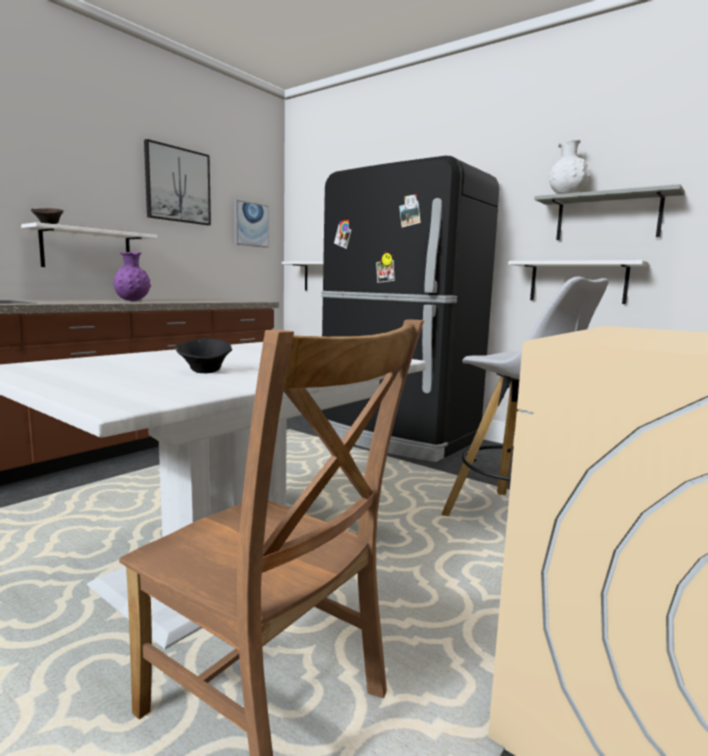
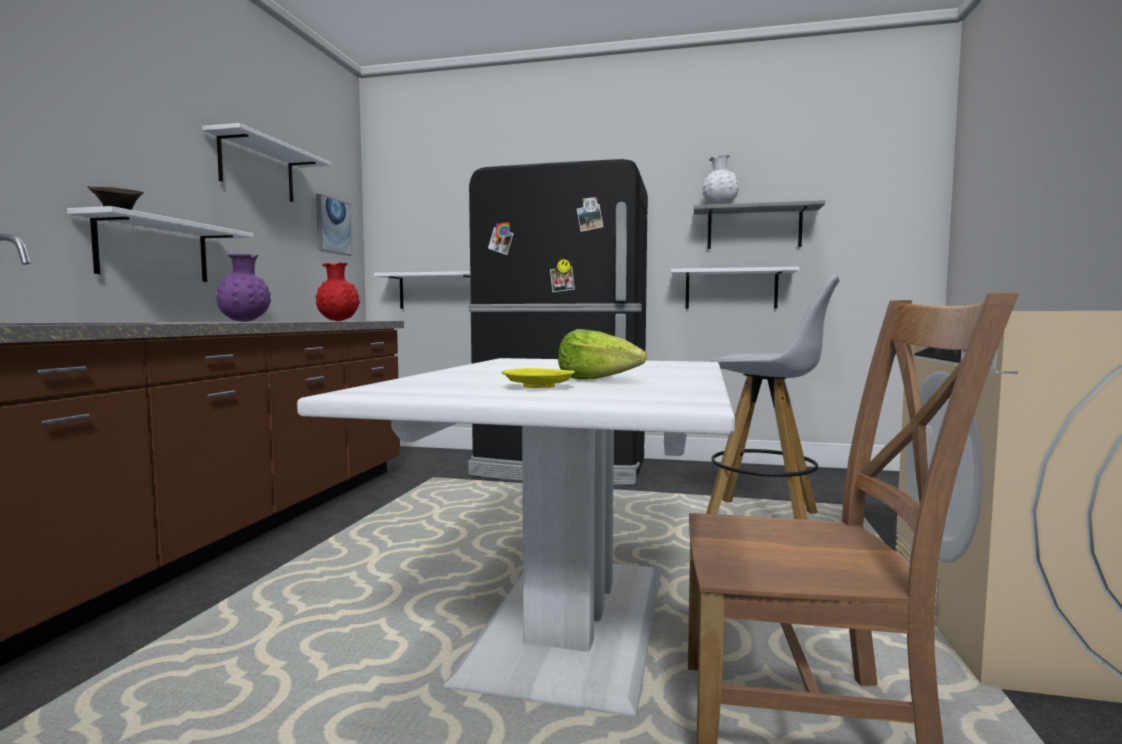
camera: 25 degrees left, 5 degrees down
(126, 374) = (539, 387): none -> yellow plate
(177, 185) = (257, 169): picture -> white shelf
(205, 372) = (598, 380): black bowl -> lettuce
(213, 301) = (338, 321): none -> red vase

